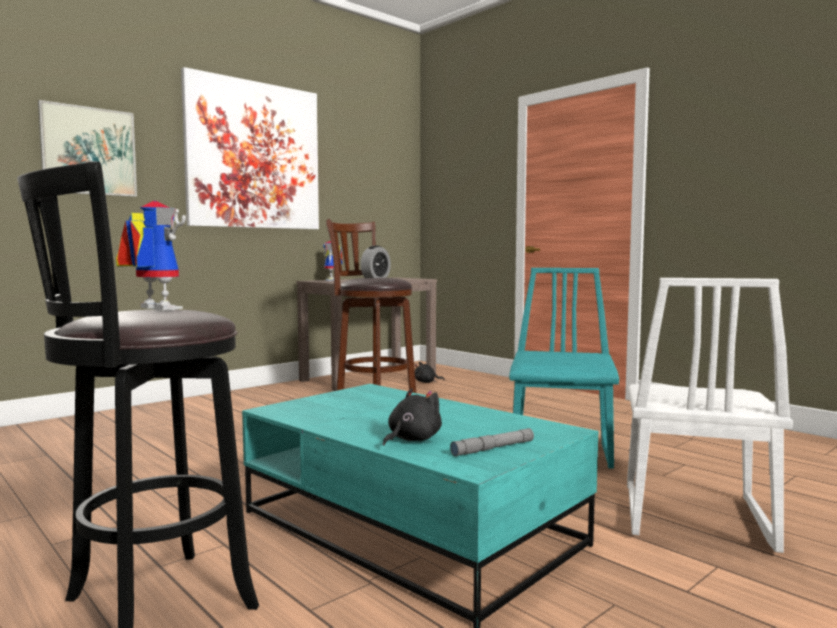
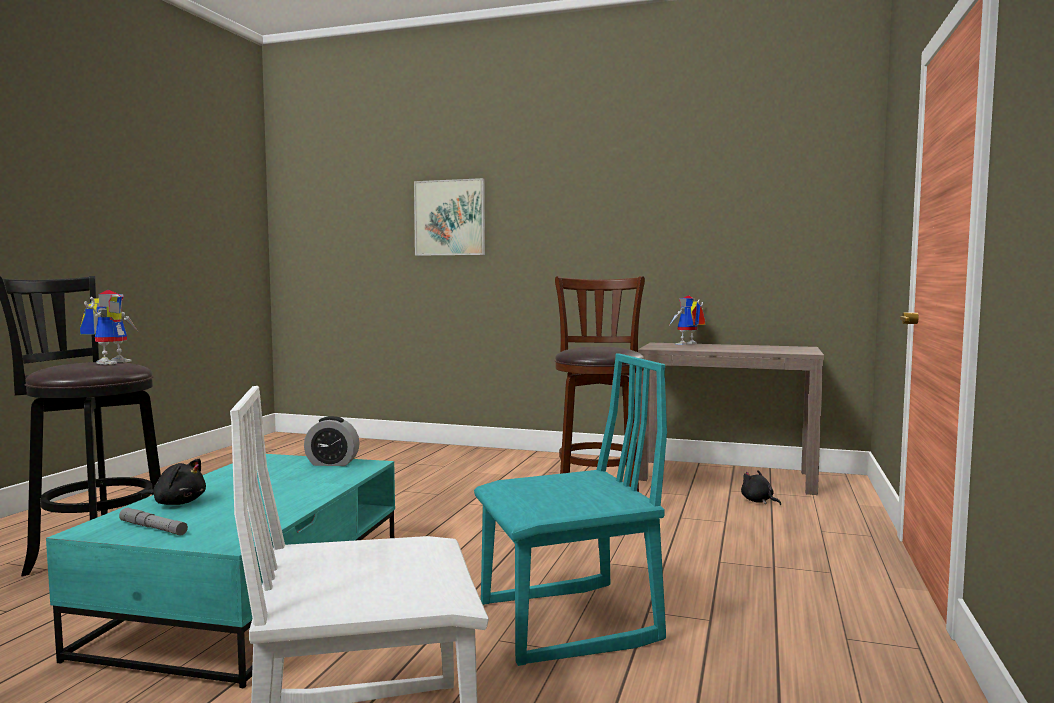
camera: 60 degrees right, 0 degrees up
(254, 156) = (605, 201): picture -> none
(375, 277) = (606, 347): alarm clock -> alarm clock (332, 463)

